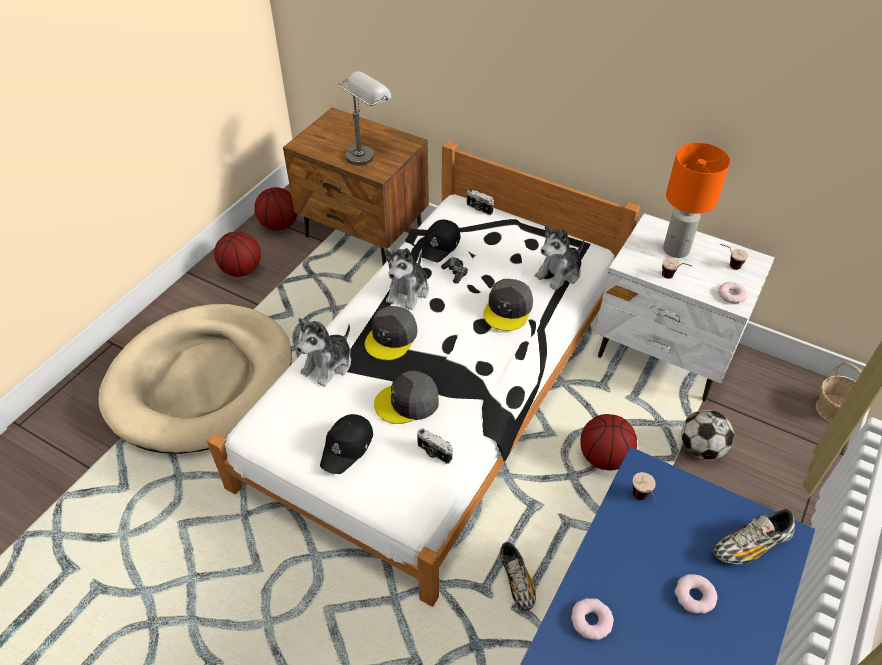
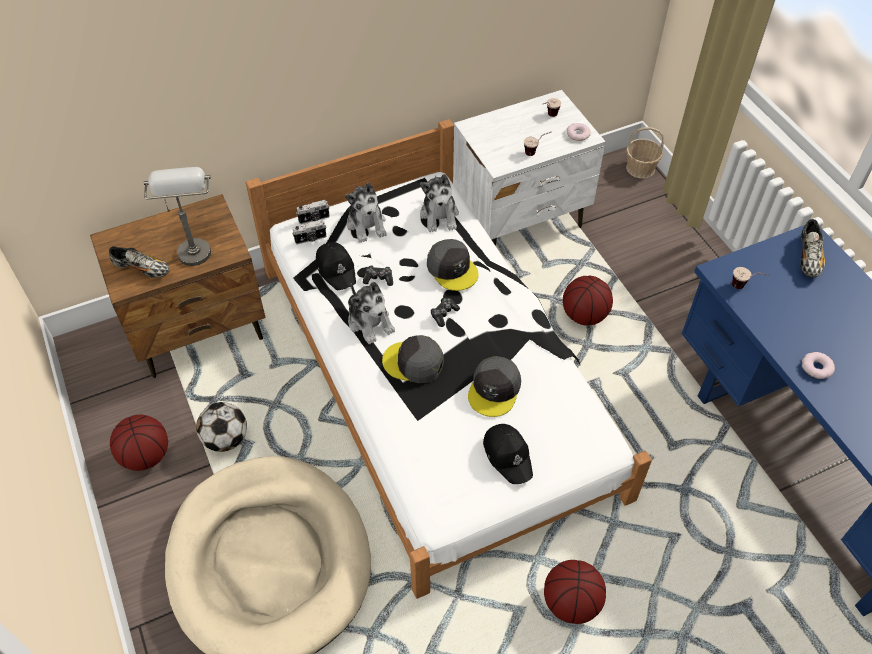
camera: 55 degrees left, 5 degrees up
(279, 225) = (111, 391): basketball -> basketball (570, 603)
(328, 365) = (406, 424): plush toy -> plush toy (367, 224)
(391, 337) = (413, 362): grey cap -> grey cap turned 135 degrees clockwise
(434, 453) = (557, 400): camera -> camera (311, 239)
(456, 329) = (443, 314): none -> game controller
(516, 580) = (649, 434): shoe -> shoe (142, 269)
(676, 250) = (509, 131): orange table lamp -> none
(694, 596) = (828, 306): donut -> none
(701, 448) = (618, 257): football -> football (226, 439)

